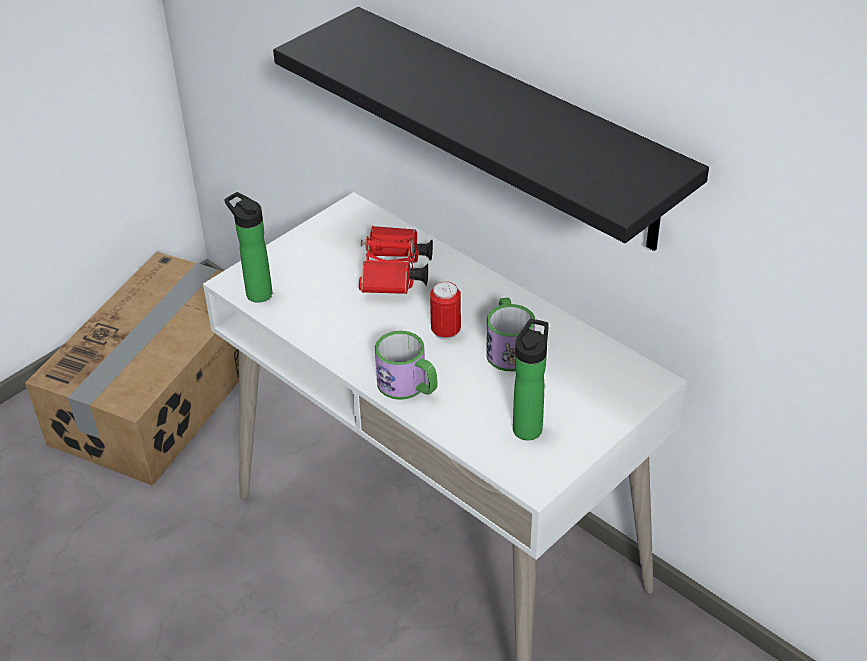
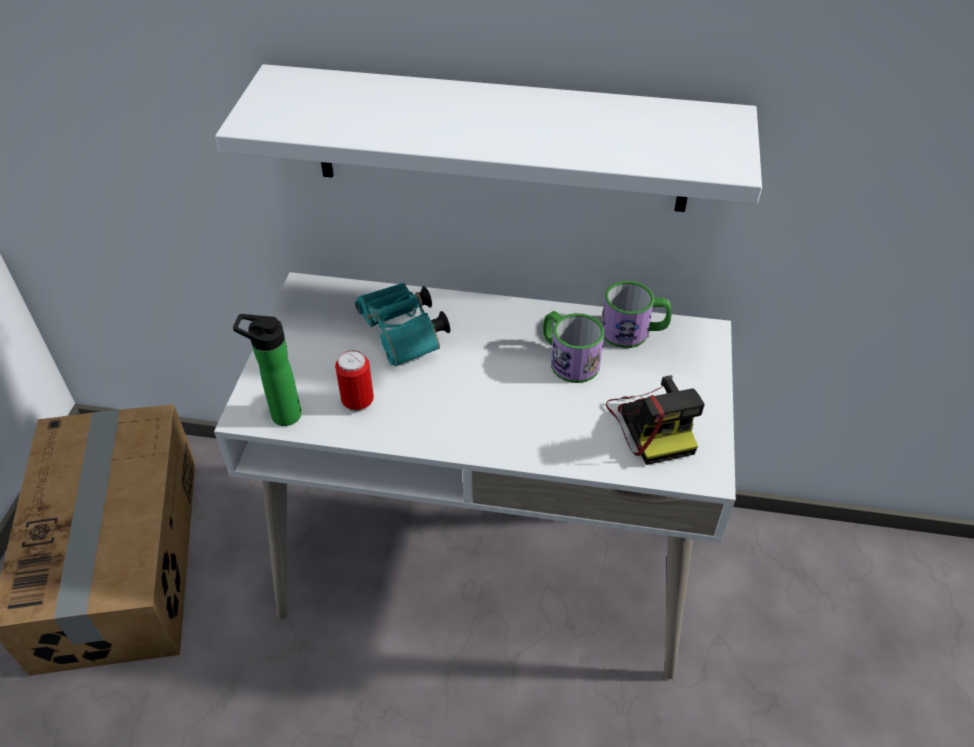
camera: 35 degrees left, 5 degrees up
(394, 276) = (404, 337): red binoculars -> turquoise binoculars
(408, 386) = (516, 438): mug -> mug (633, 332)
(446, 332) = (500, 369): can -> can (358, 402)
(516, 129) = (501, 140): black shelf -> white shelf
(528, 426) = (653, 424): bottle -> camera

